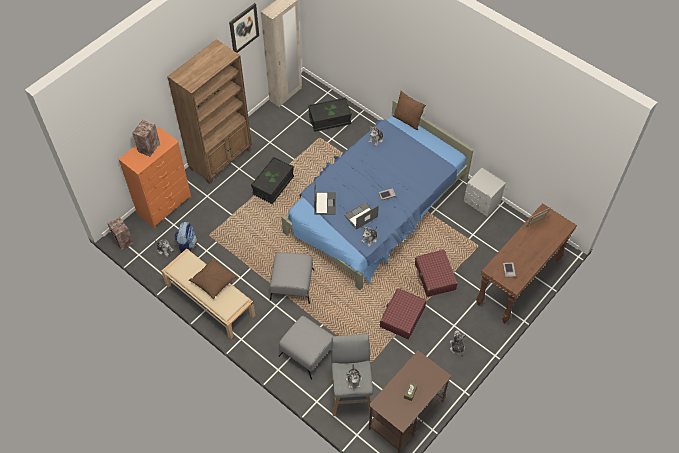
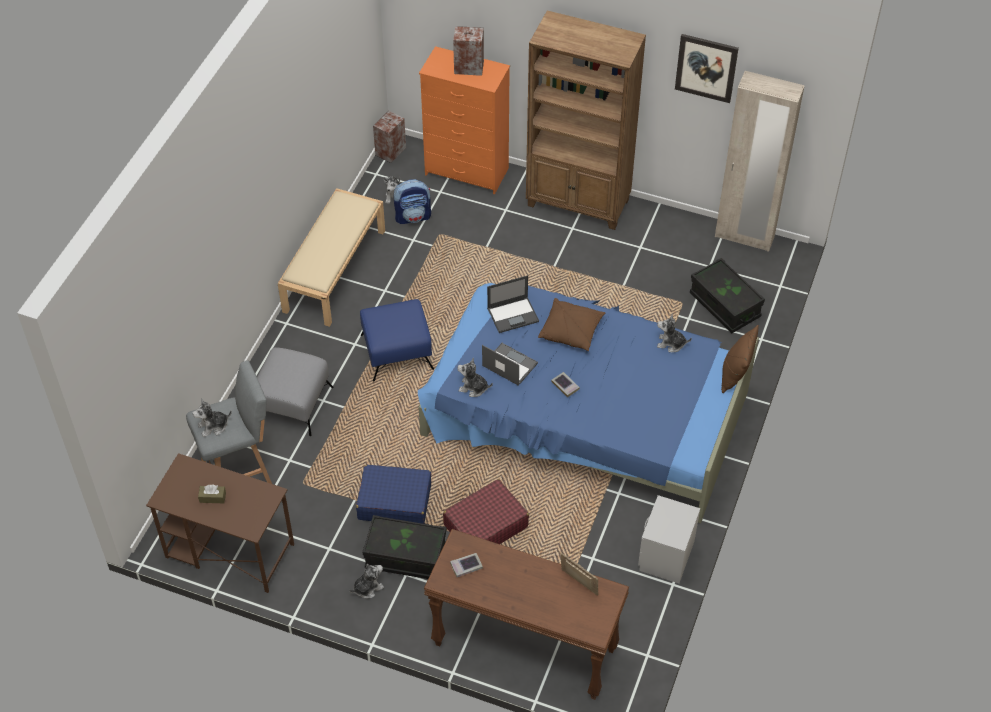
camera: 70 degrees right, 5 degrees down
(214, 281) = (338, 244): brown pillow -> brown pillow (571, 331)
(273, 185) = (561, 276): black storage box -> black storage box (406, 557)
(292, 284) = (397, 352): grey ottoman -> blue ottoman
(402, 317) = (394, 501): red suitcase -> blue suitcase

